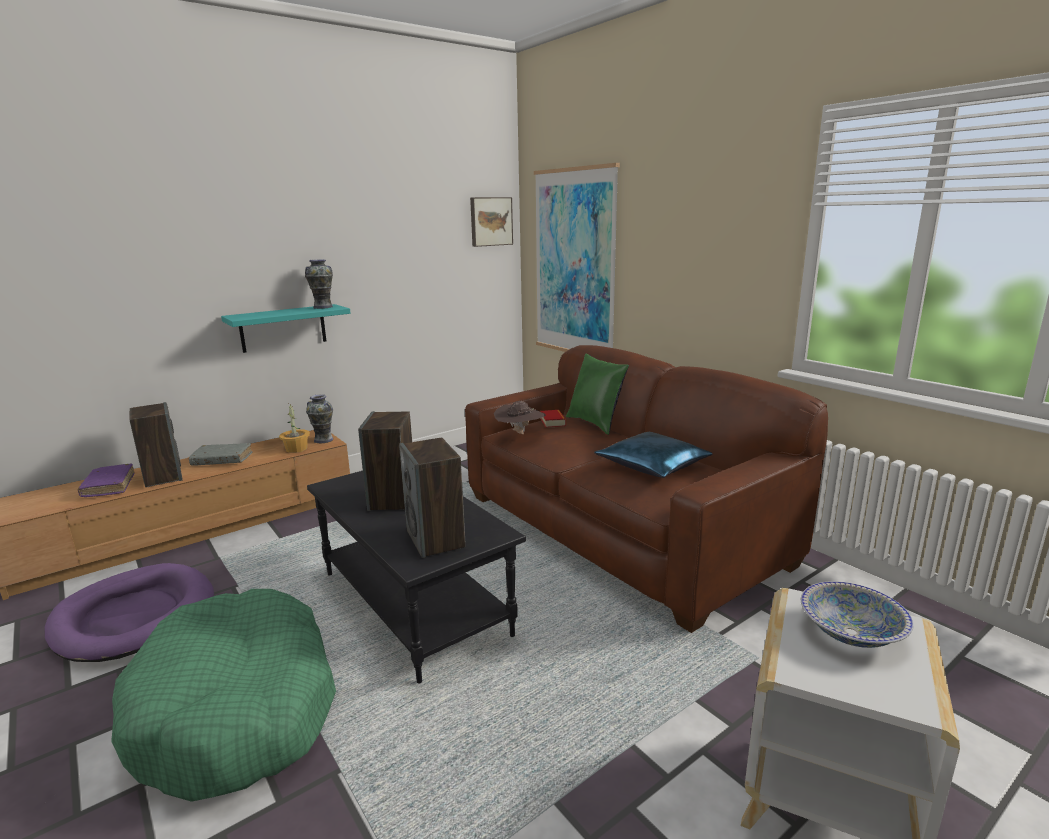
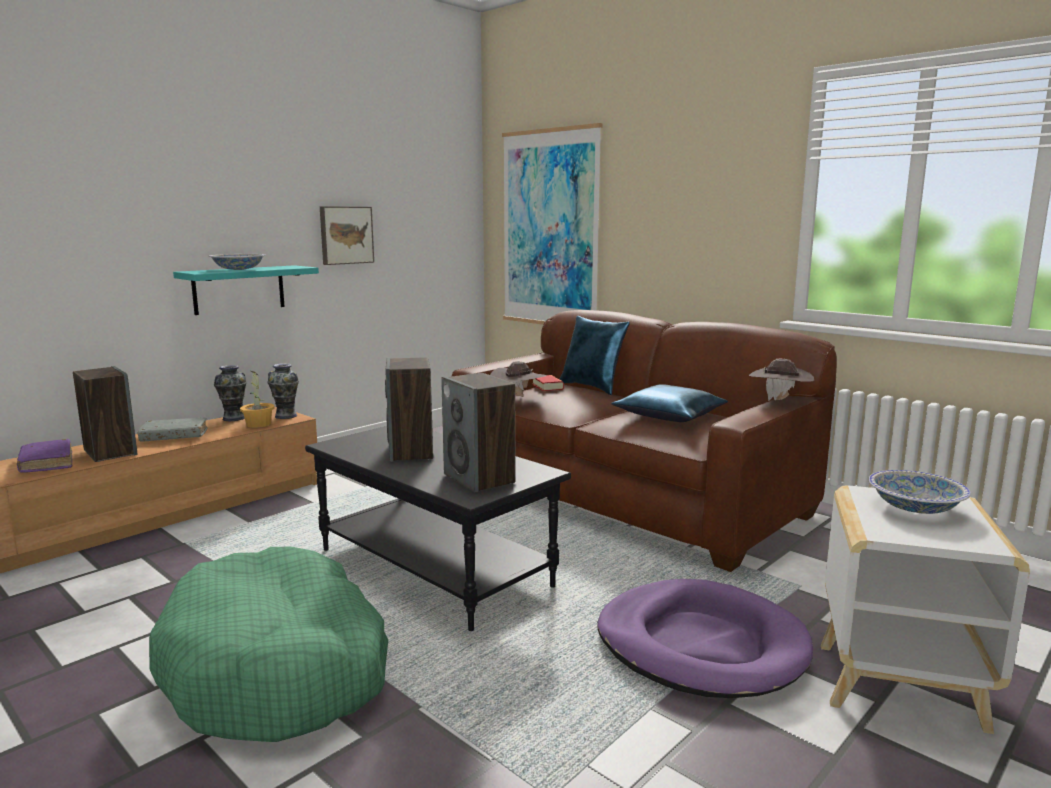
camera: 10 degrees left, 5 degrees down
(134, 617) = (107, 601): purple dog bed -> purple dog bed (701, 644)
(277, 313) = (238, 269): none -> bowl
(323, 307) = (285, 266): vase -> vase (234, 418)
(490, 221) = (454, 185): picture -> picture (345, 235)
(596, 423) = (592, 388): green pillow -> blue pillow
(759, 461) = (779, 401): none -> brown hat

